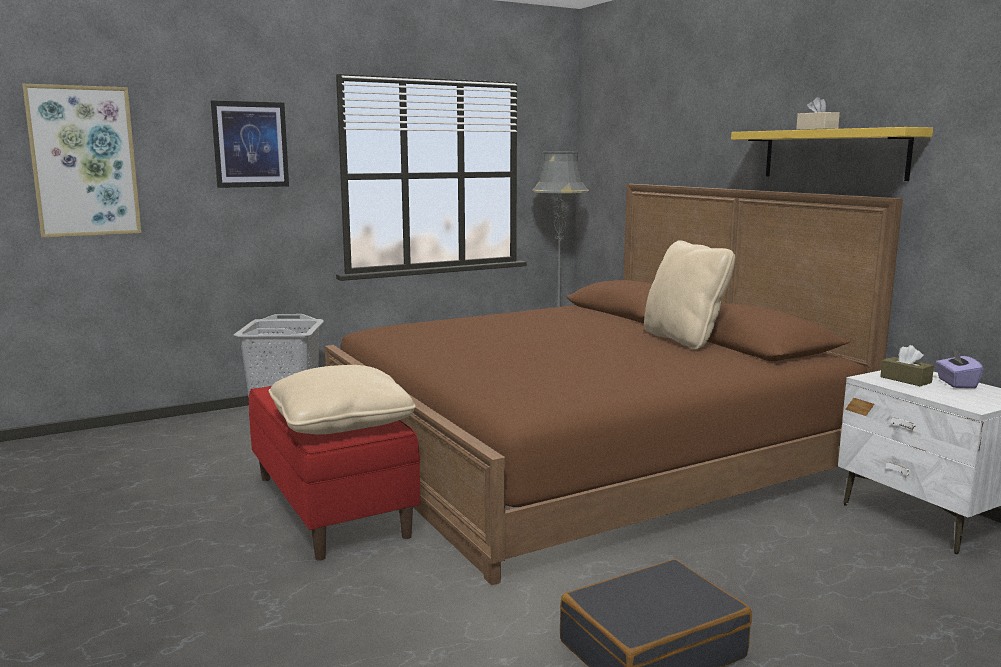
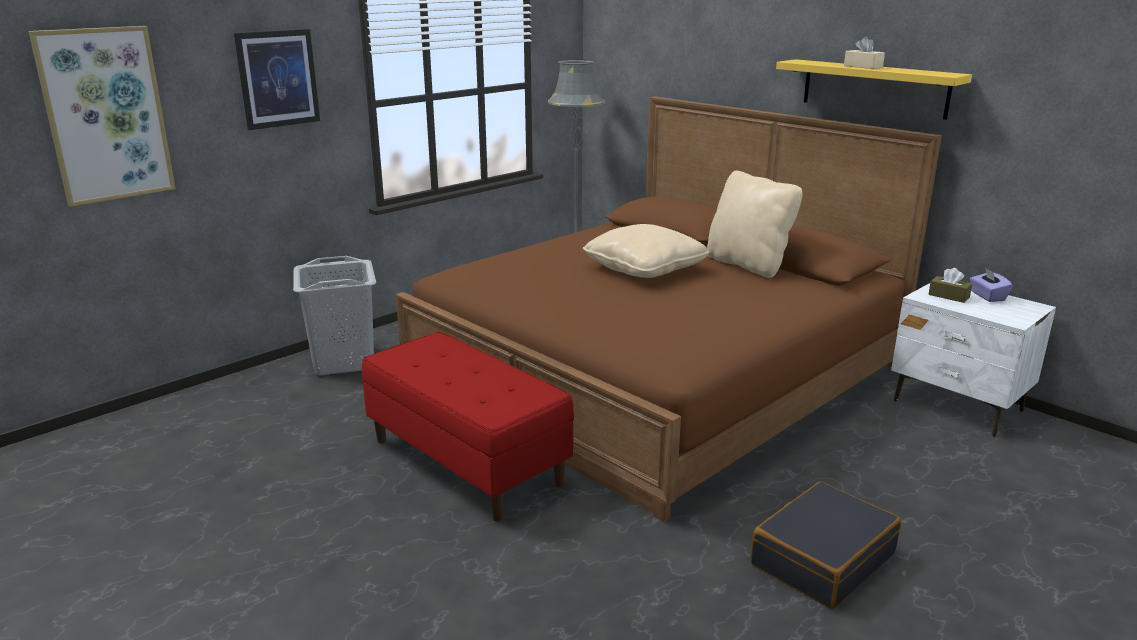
camera: 15 degrees left, 10 degrees up
(341, 423) = (493, 392): beige pillow -> beige pillow (644, 269)

